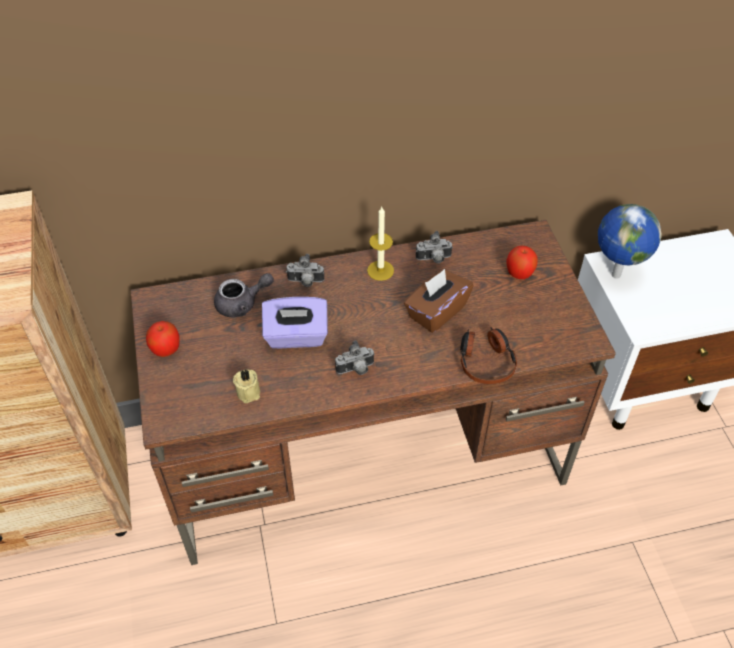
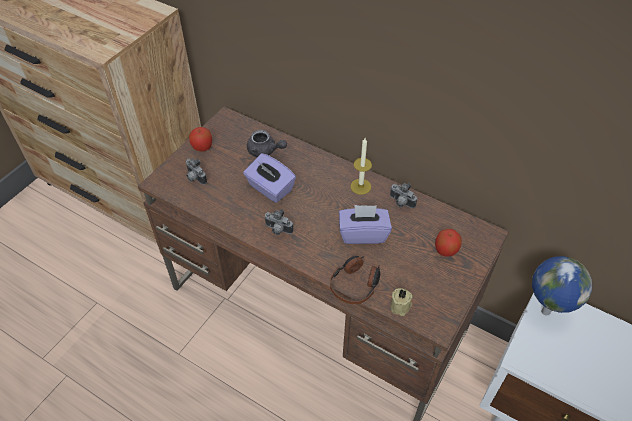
camera: 45 degrees right, 0 degrees up
(249, 391) = (213, 198): beige candle -> beige candle (401, 306)
(305, 282) = (311, 163): camera -> camera (195, 178)
(436, 312) = (363, 233): brown tissue box -> purple tissue box

